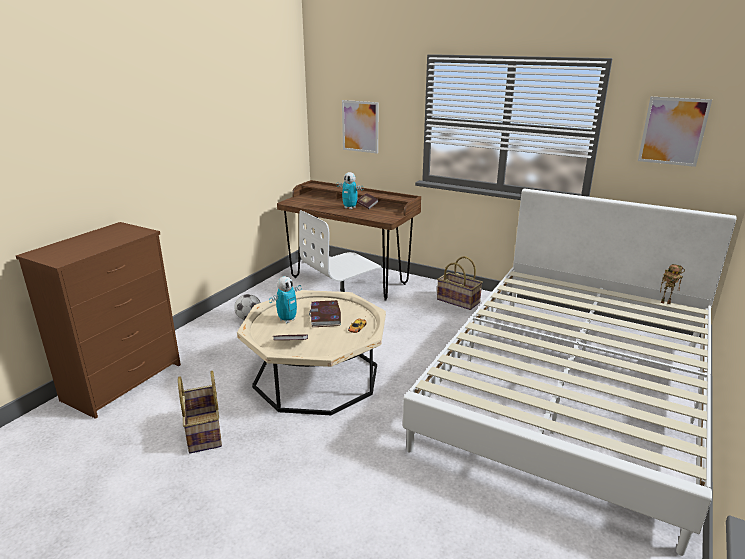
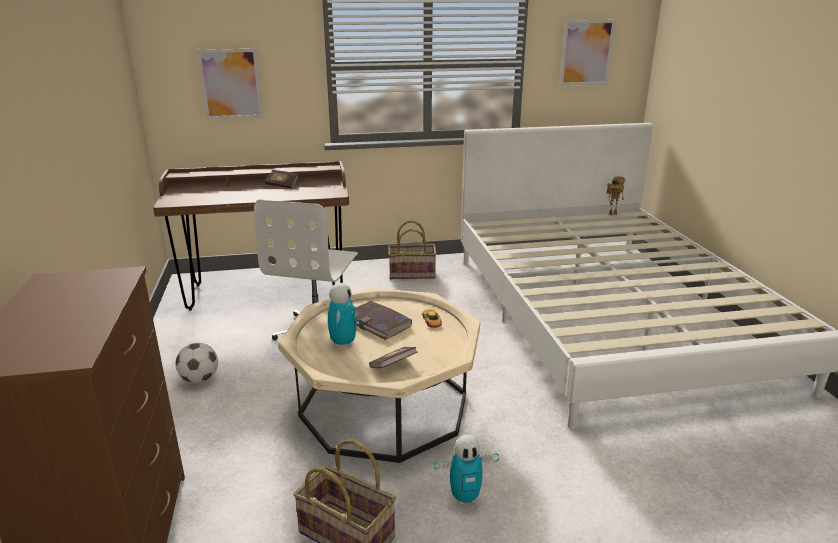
camera: 40 degrees left, 0 degrees up
(350, 207) = (266, 191): toy robot -> toy robot (465, 498)

